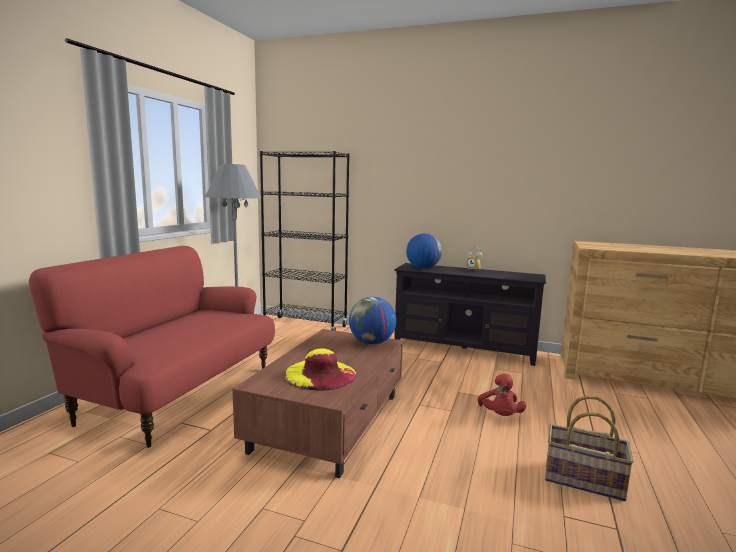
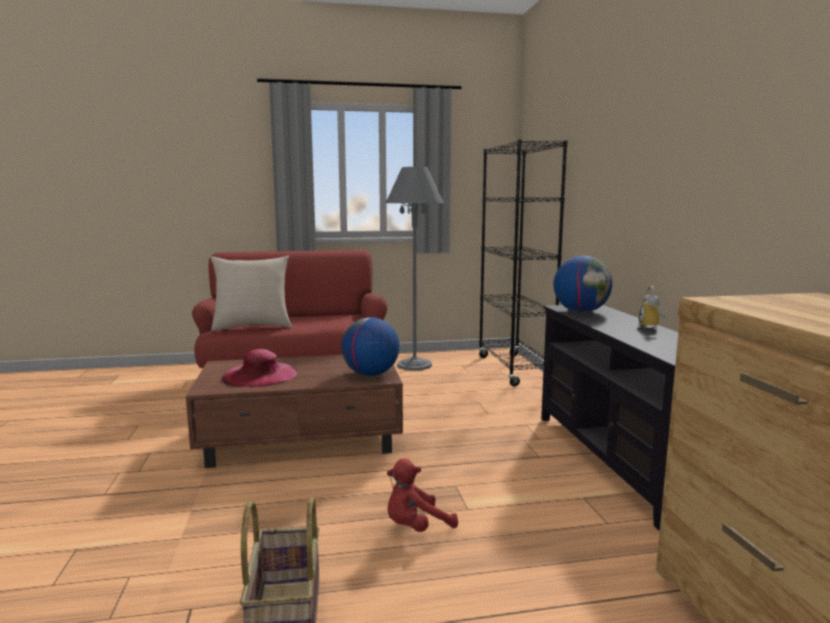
camera: 60 degrees right, 0 degrees up
(165, 347) = (253, 326): none -> beige pillow
(320, 374) = (259, 375): yellow hat -> pink hat

